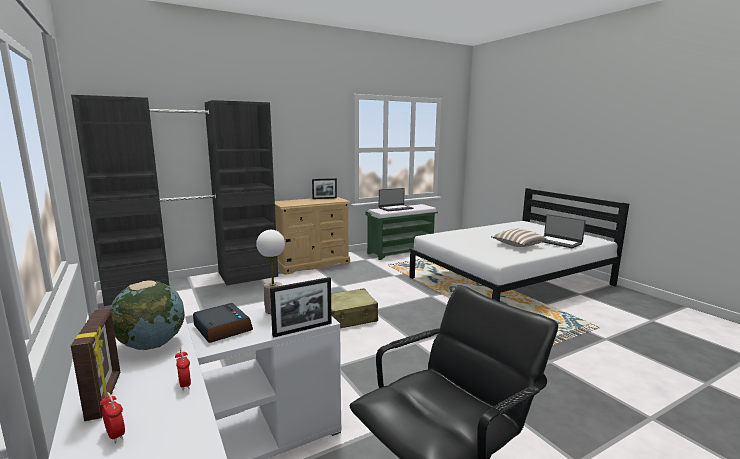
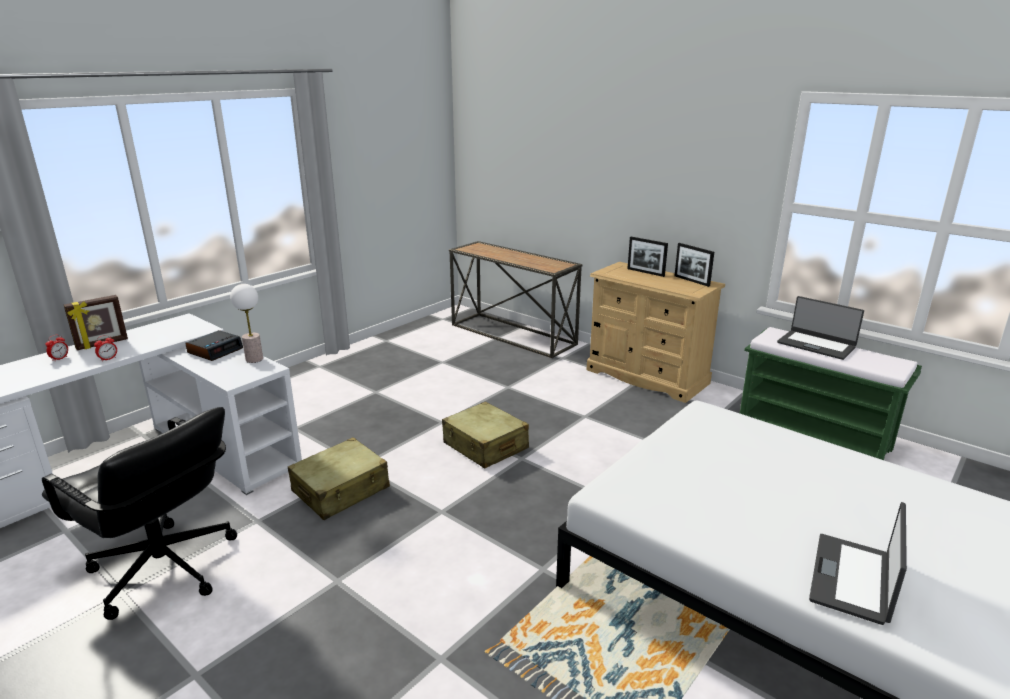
camera: 70 degrees right, 10 degrees up
(152, 345) = (168, 335): globe -> none
(197, 283) = (513, 334): black wardrobe -> console table
(302, 329) = (212, 378): picture frame -> picture frame (645, 272)
(366, 378) = (341, 490): none -> beige suitcase
(517, 245) = (751, 515): pillow -> none

